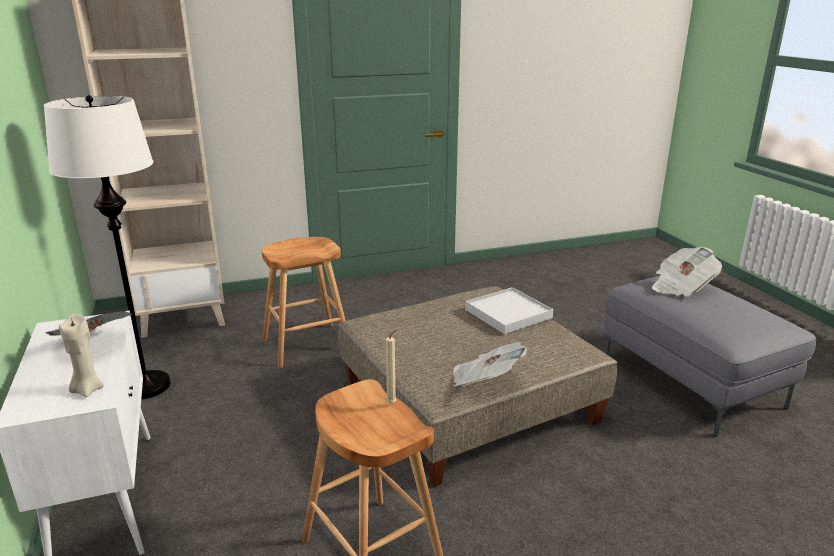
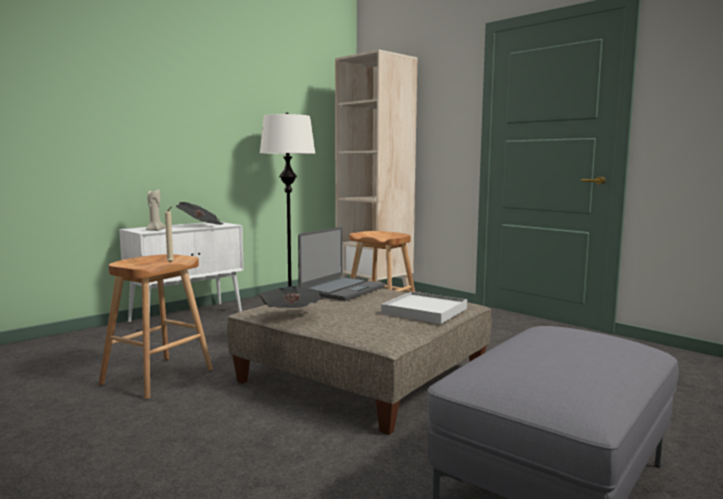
camera: 65 degrees right, 15 degrees down
(389, 332) = (341, 290): none -> laptop
(681, 287) = (573, 337): newspaper -> none

